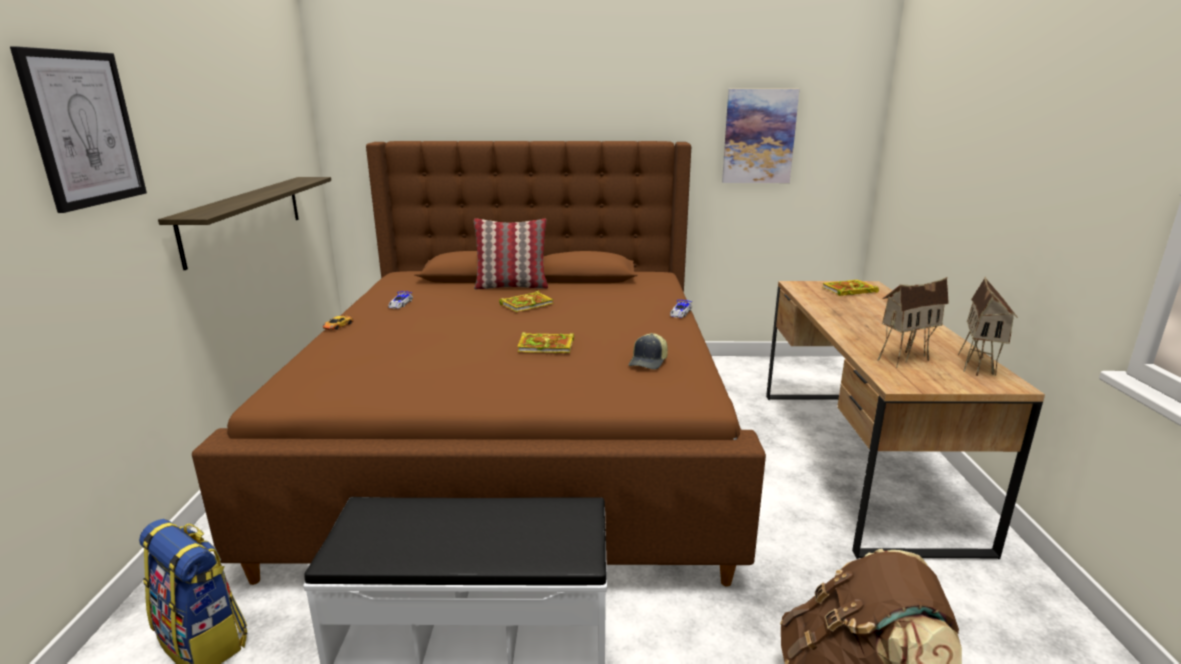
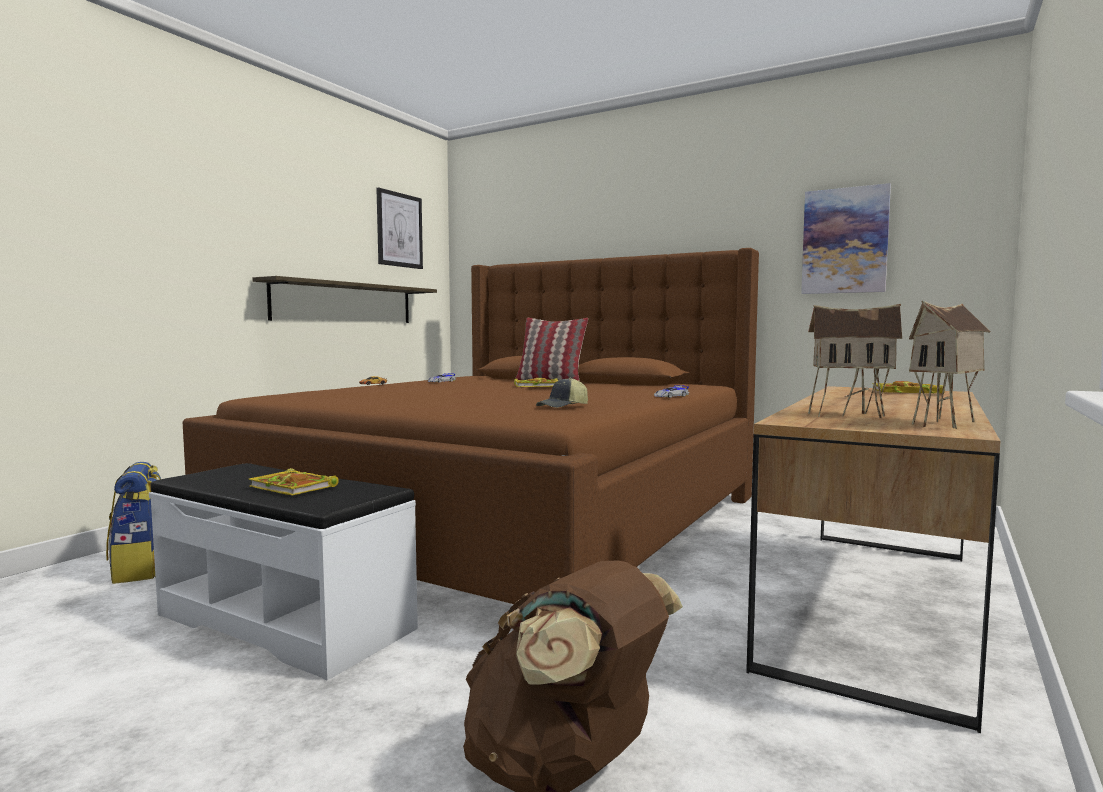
camera: 30 degrees right, 15 degrees down
(84, 129) = (202, 201): picture -> picture (399, 230)
(547, 346) = (497, 397): book -> book (295, 487)

